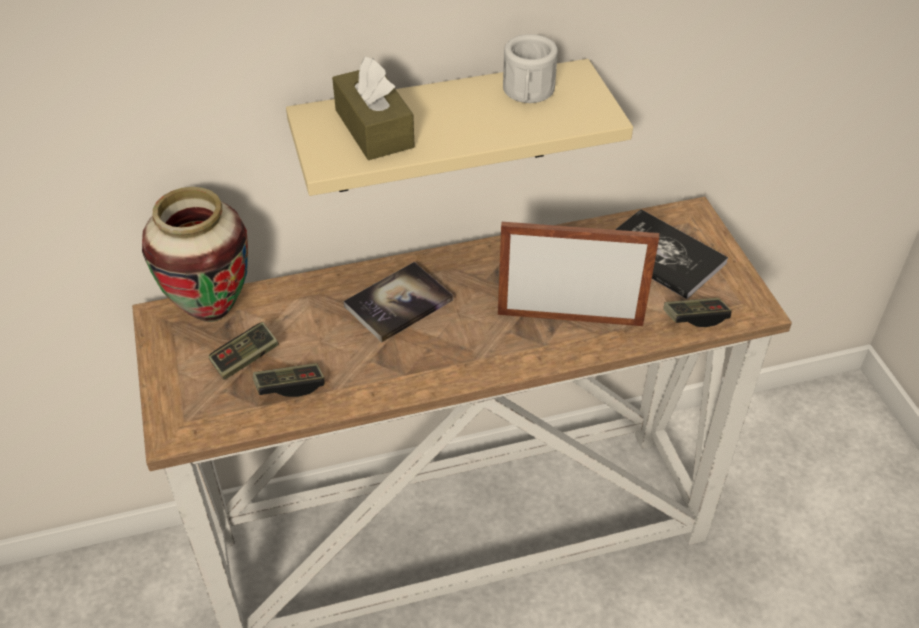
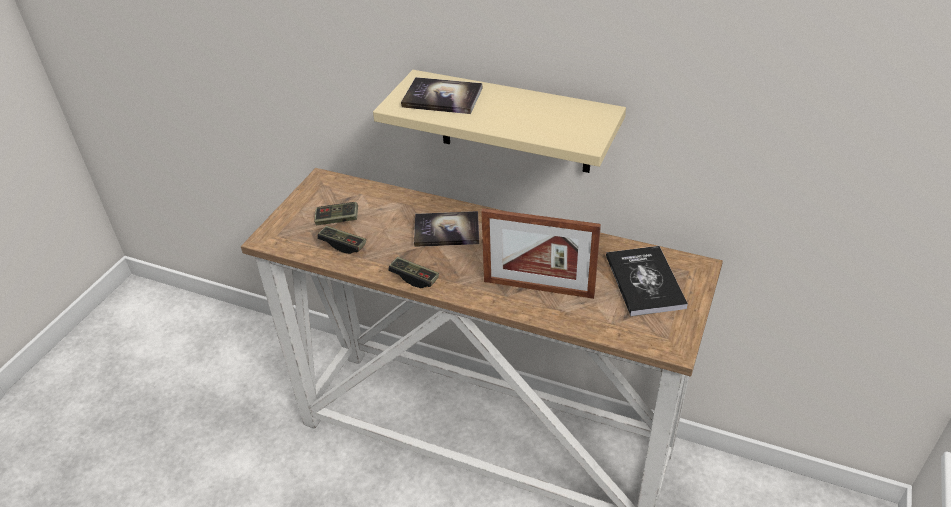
camera: 40 degrees right, 5 degrees down
(212, 311) = (348, 188): vase -> none
(374, 128) = (442, 97): brown tissue box -> book
(528, 93) = (557, 112): white mug -> none
(570, 318) = (538, 288): picture frame -> picture frame turned 150 degrees clockwise
(695, 318) = (622, 330): game controller -> game controller (414, 278)

